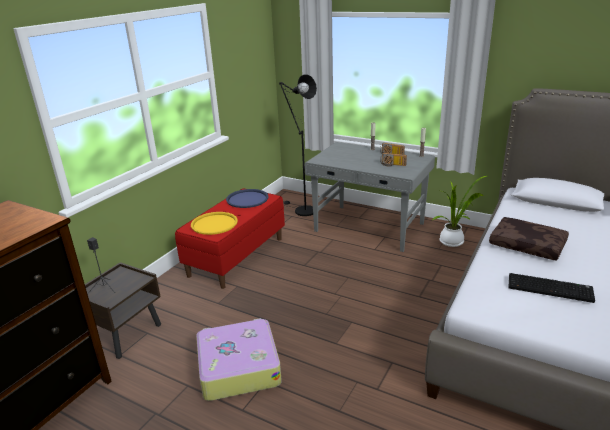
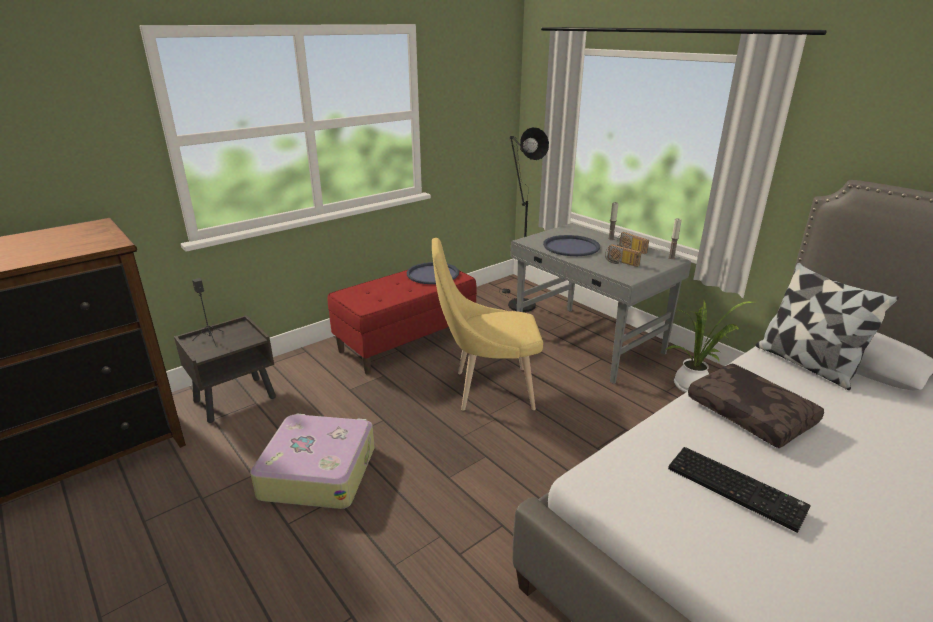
camera: 20 degrees right, 0 degrees up
(214, 224) = (374, 294): yellow tray -> none
(322, 277) = (487, 390): none -> yellow chair
(350, 159) = (571, 246): none -> blue tray
(535, 208) = (806, 363): none -> pillow

